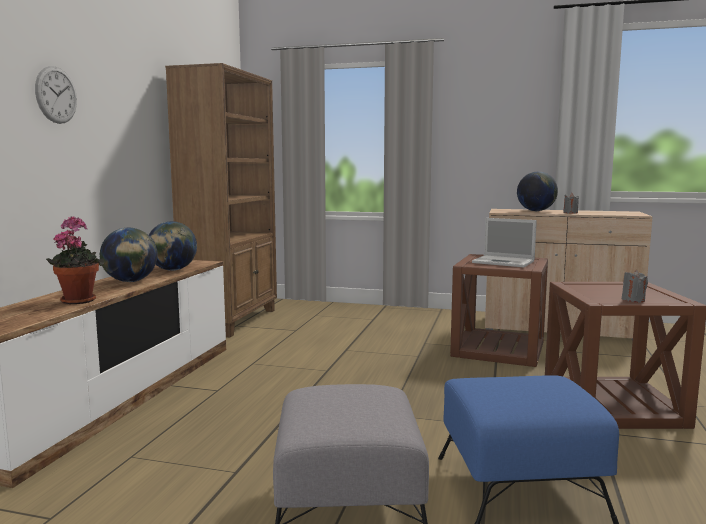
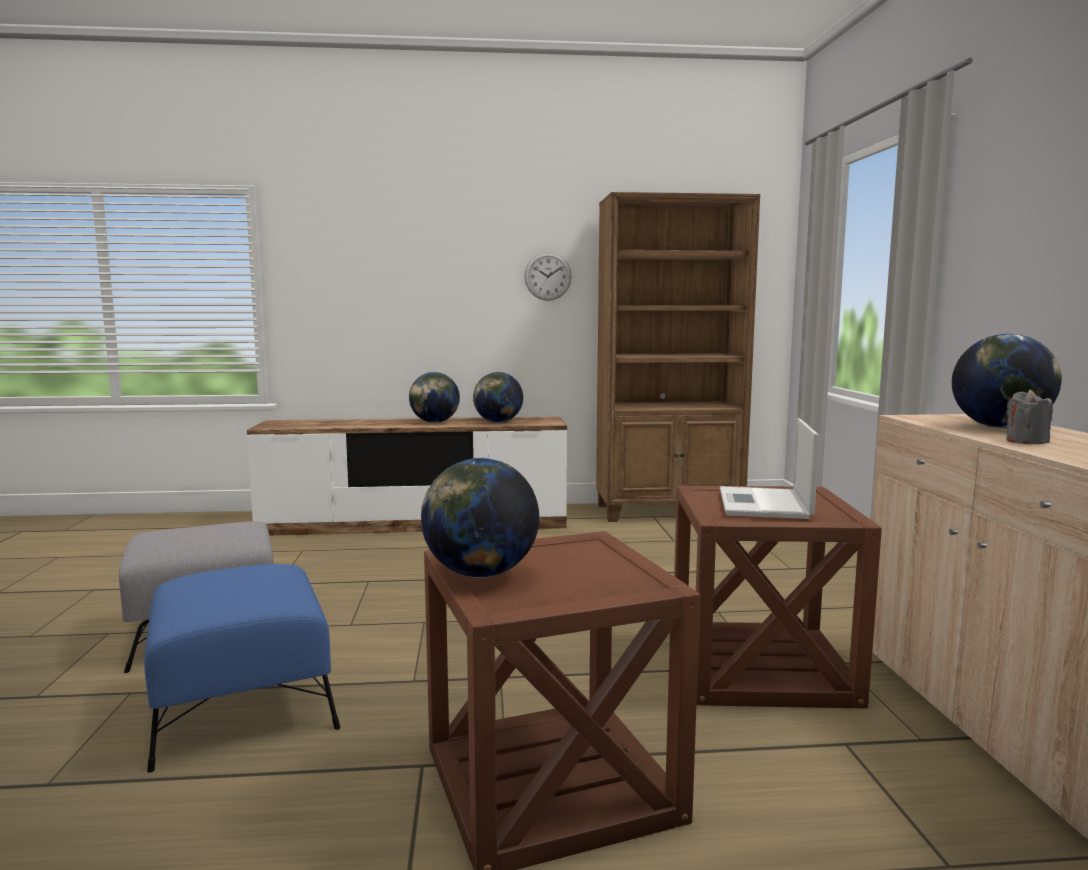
camera: 70 degrees right, 0 degrees up
(56, 95) = (435, 253): wall clock -> wall clock (548, 276)
(78, 300) = (355, 424): potted plant -> none
(633, 300) = (481, 574): grey candle -> globe

